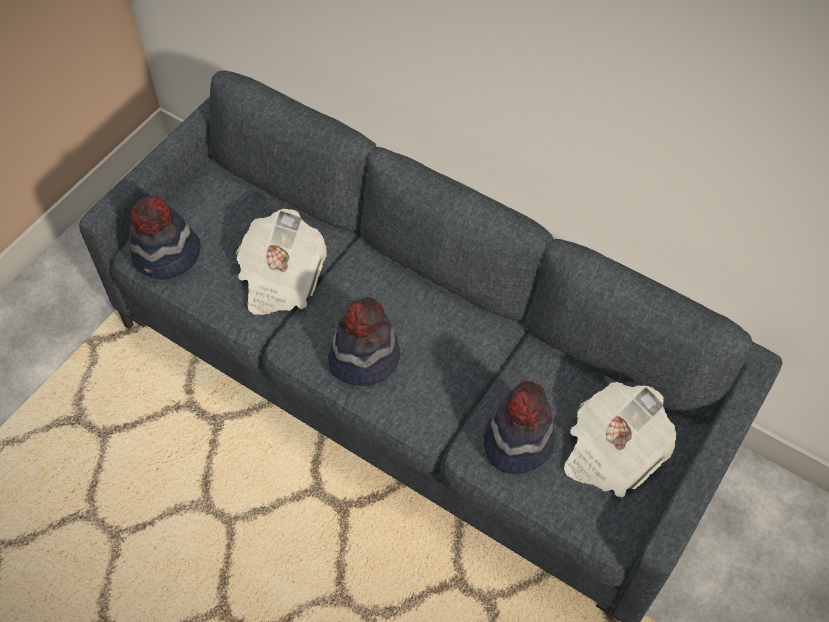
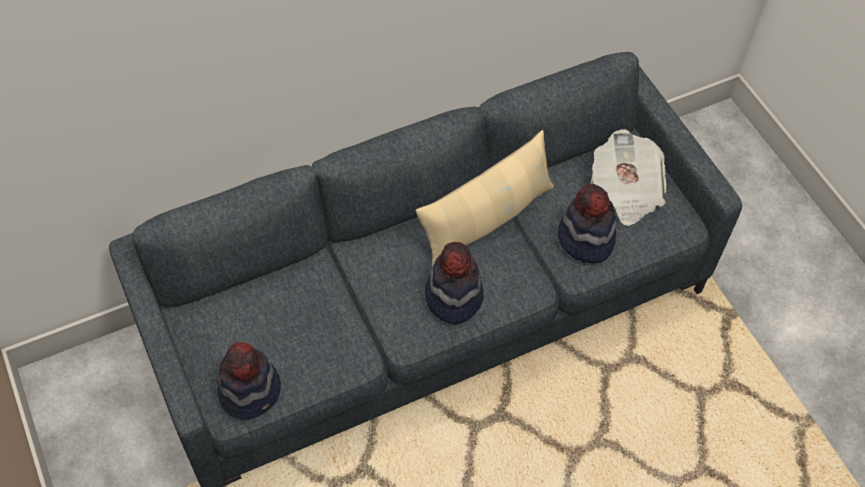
camera: 60 degrees left, 0 degrees up
(280, 279) = (336, 318): newspaper -> none
(476, 342) = (487, 219): none -> beige pillow

